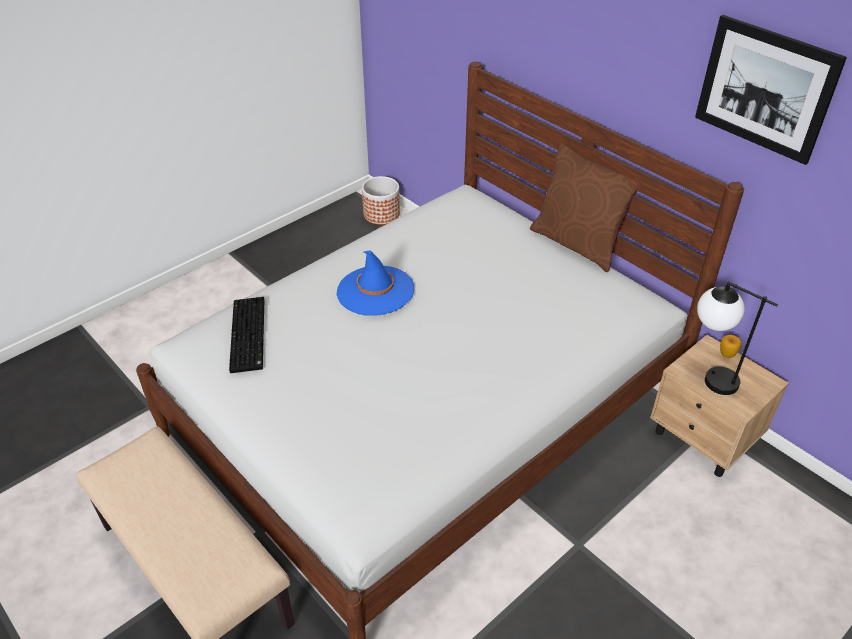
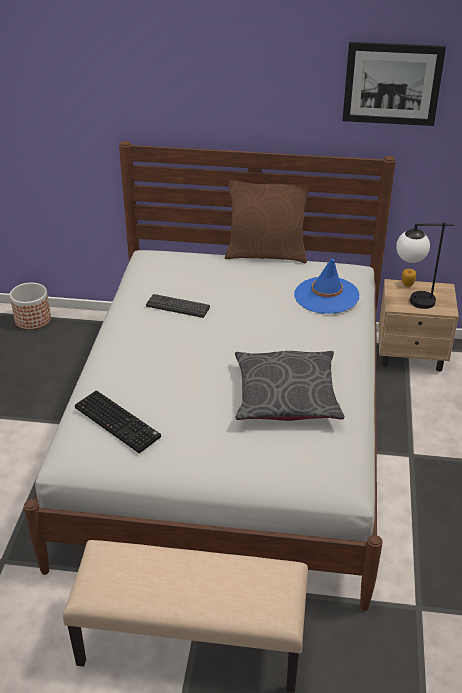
camera: 40 degrees left, 5 degrees down
(375, 291) = (174, 345): blue hat -> blue hat (326, 295)
(411, 397) = (286, 396): none -> grey pillow
(425, 255) = (177, 306): none -> keyboard

